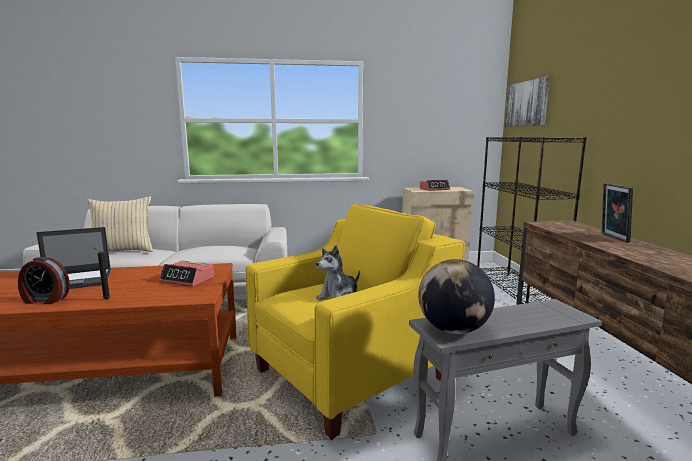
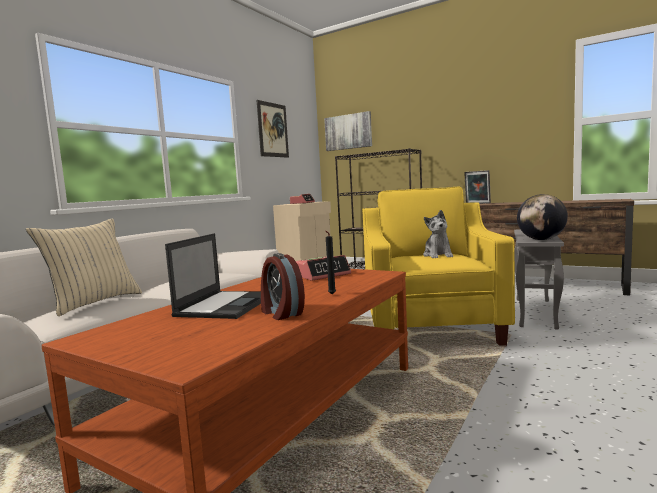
camera: 50 degrees left, 5 degrees down
(45, 300) = (281, 313): alarm clock -> alarm clock turned 105 degrees clockwise
(418, 106) = (273, 130): none -> picture

